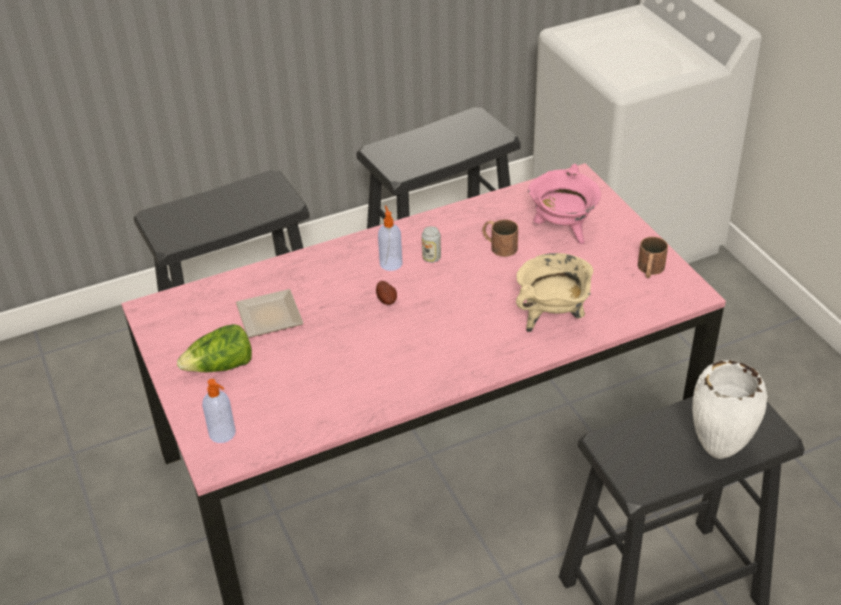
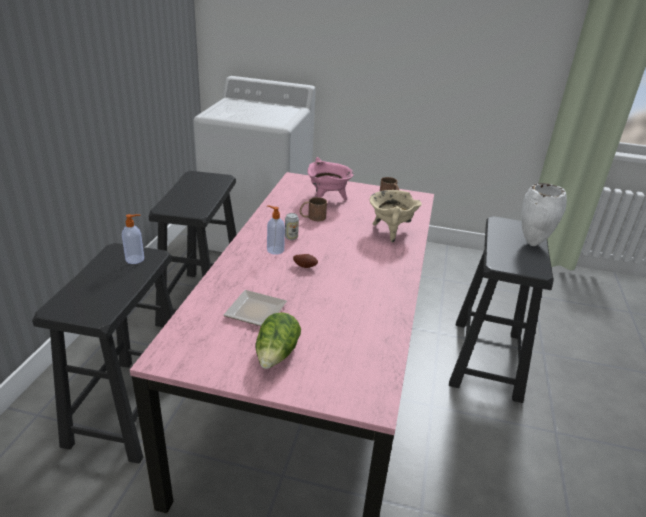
camera: 55 degrees left, 10 degrees down
(223, 434) = (349, 387): soap dispenser -> soap dispenser (135, 259)

